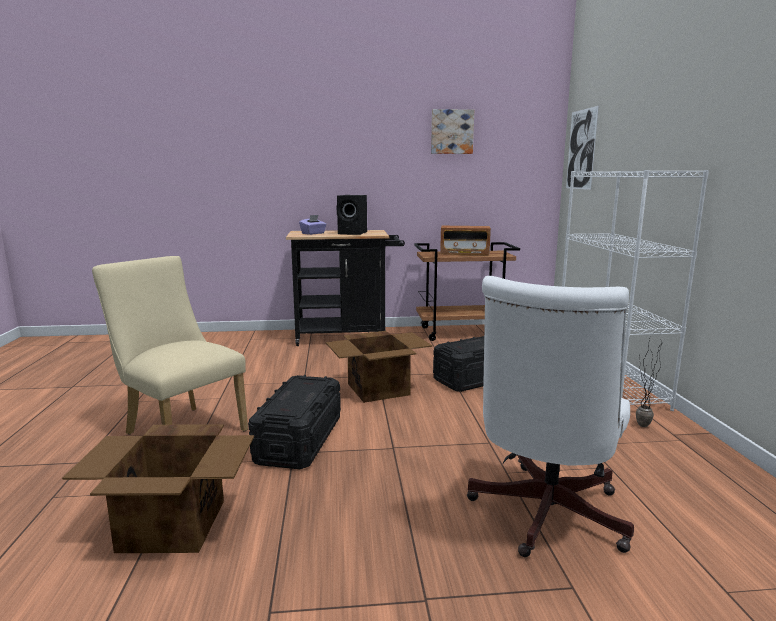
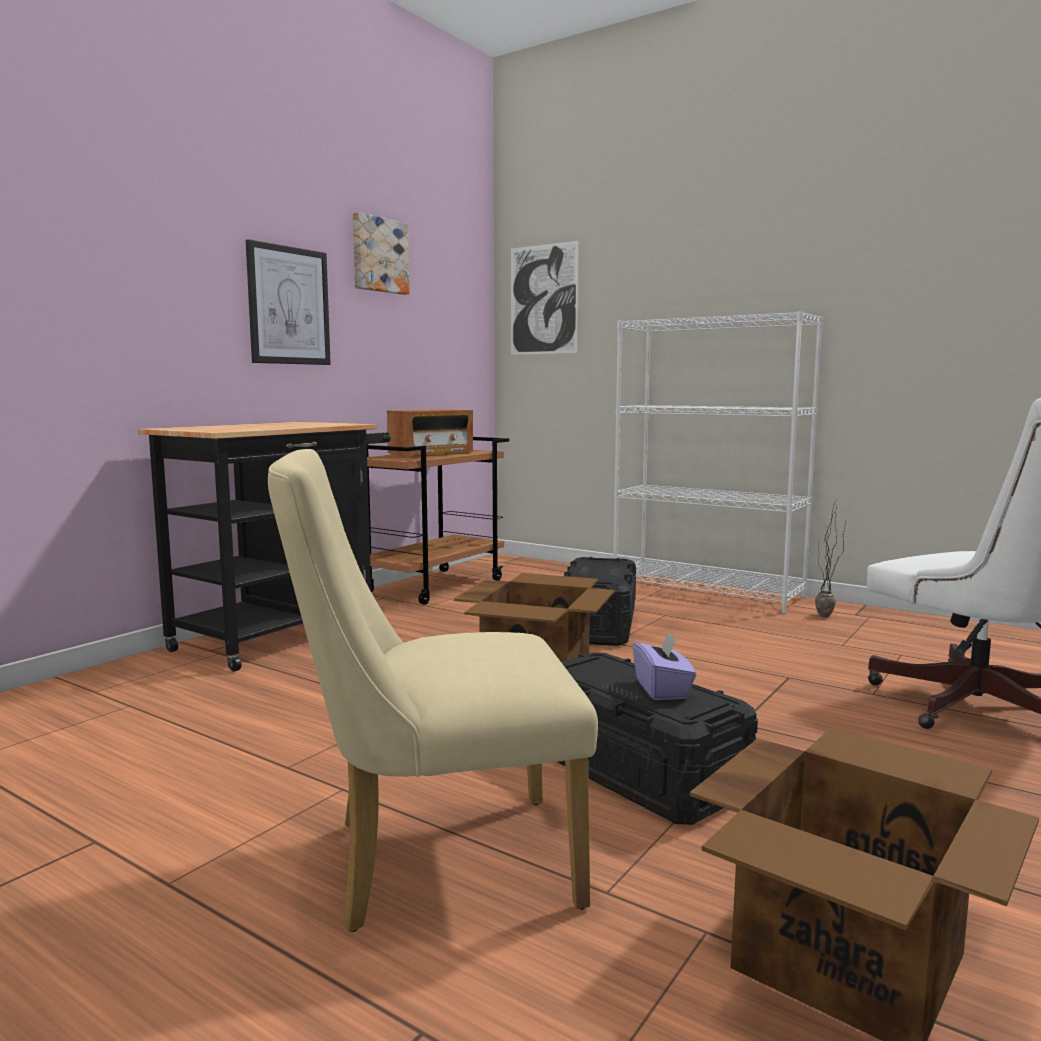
camera: 50 degrees left, 5 degrees down
(313, 233) = (227, 428): purple tissue box -> purple tissue box (663, 689)
(353, 233) = (297, 425): black speaker -> none
(382, 167) = (288, 306): none -> picture

